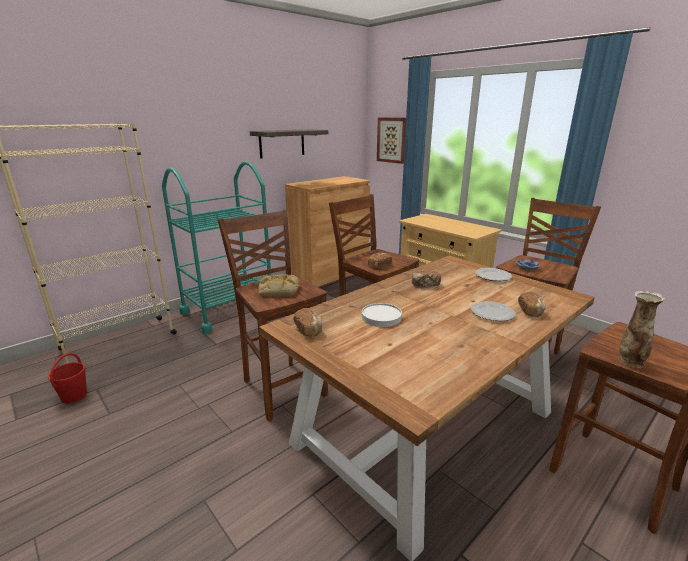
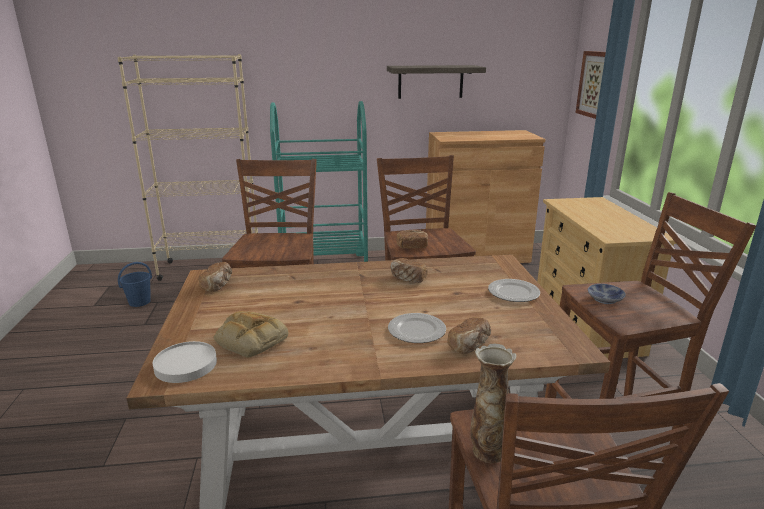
camera: 35 degrees right, 0 degrees up
(74, 396) = (140, 302): red bucket -> blue bucket
(278, 290) = (271, 245): bread -> bread (249, 340)
(381, 317) = (297, 295): white plate -> white plate (186, 364)

